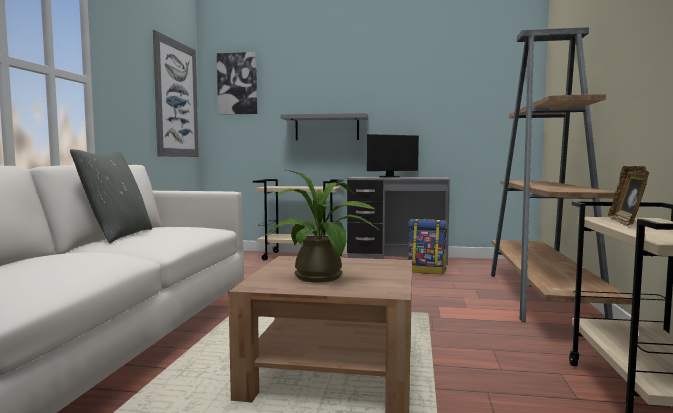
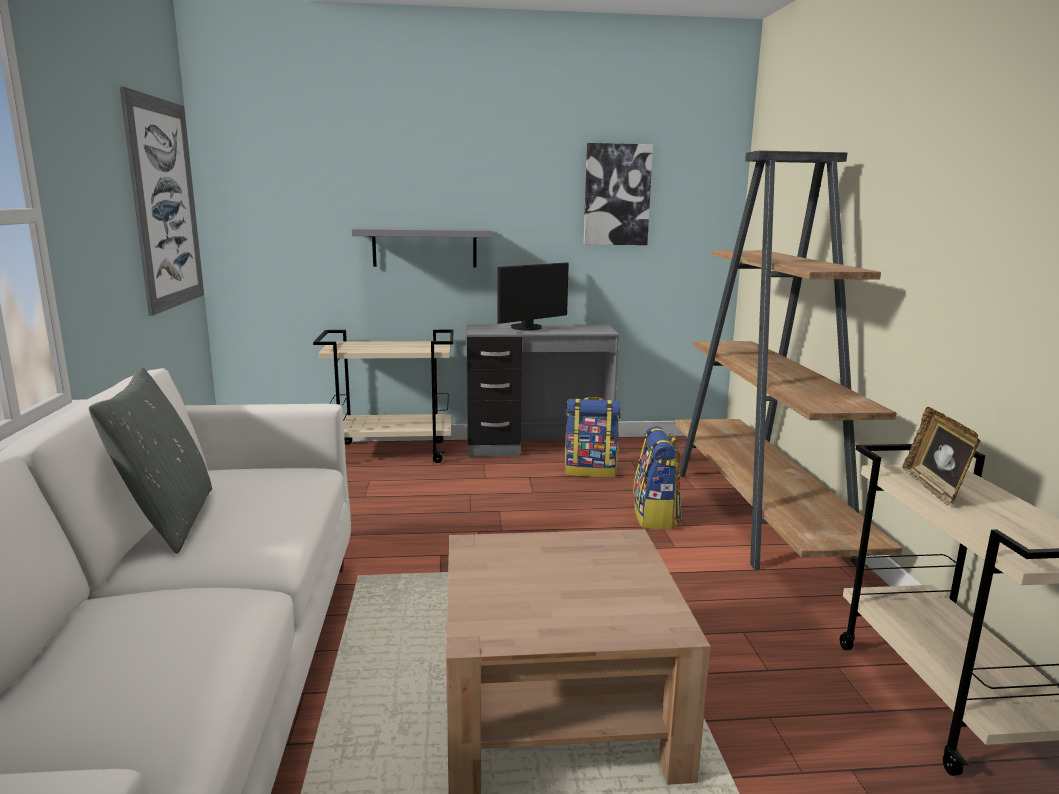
camera: 15 degrees left, 10 degrees up
(237, 84) = (266, 168): picture -> picture (617, 195)
(322, 278) = (558, 601): potted plant -> none
(461, 293) = (656, 517): none -> backpack

